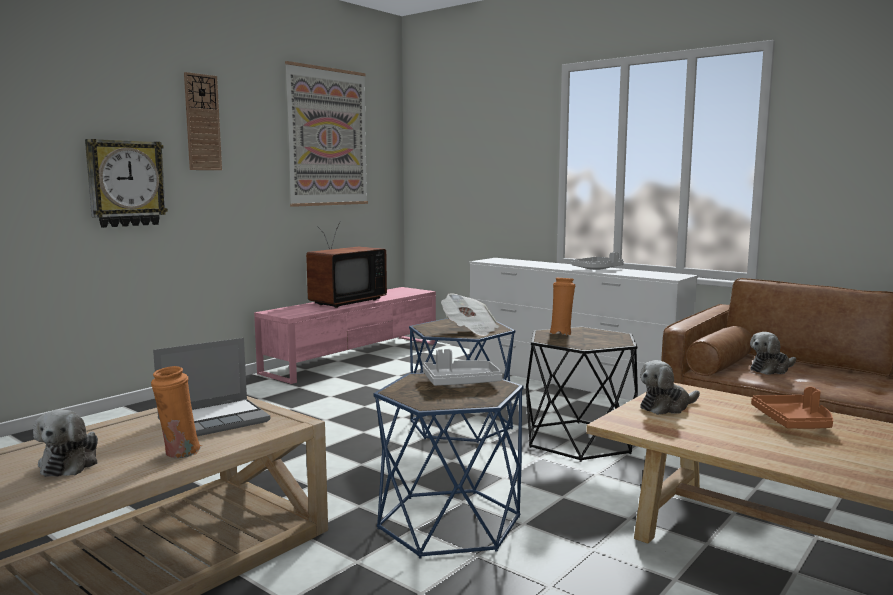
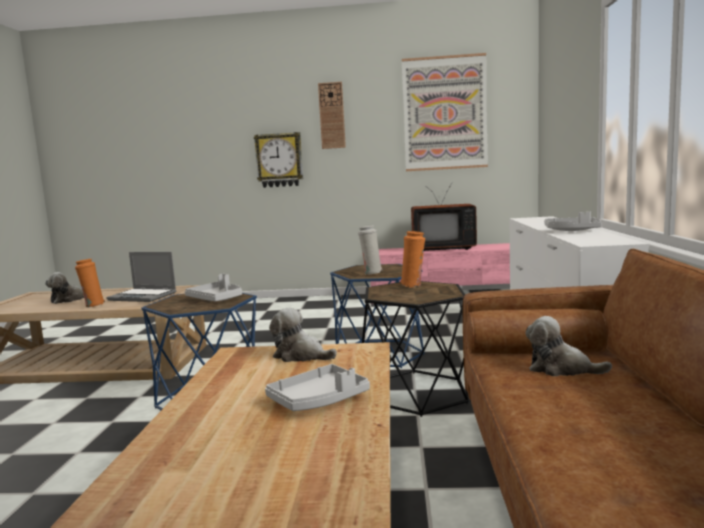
camera: 55 degrees right, 0 degrees up
(470, 330) = (371, 273): newspaper -> white vase
(794, 422) = (319, 400): orange tray -> grey tray

